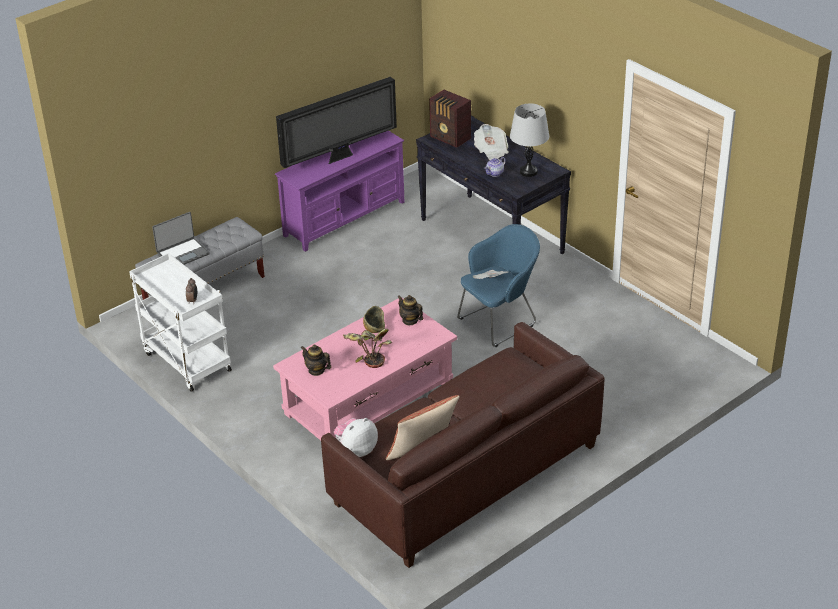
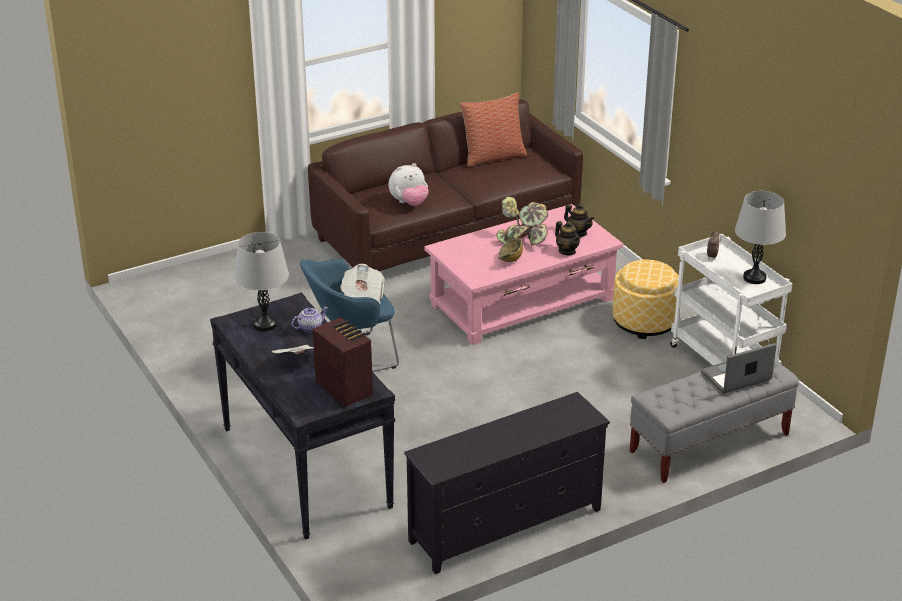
camera: 170 degrees left, 5 degrees down
(159, 284) = (754, 278): none -> grey table lamp
(254, 393) = (644, 322): none -> ottoman
(340, 157) = (507, 434): television -> none
(344, 219) = (505, 526): purple tv stand -> black tv stand
(356, 450) = (550, 169): plush toy -> plush toy (409, 203)
(410, 320) = (469, 264): teapot -> teapot (567, 251)

